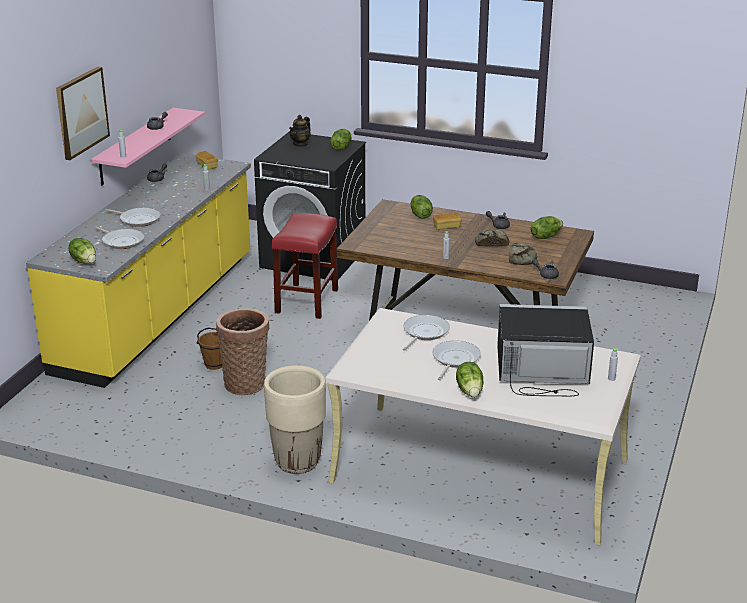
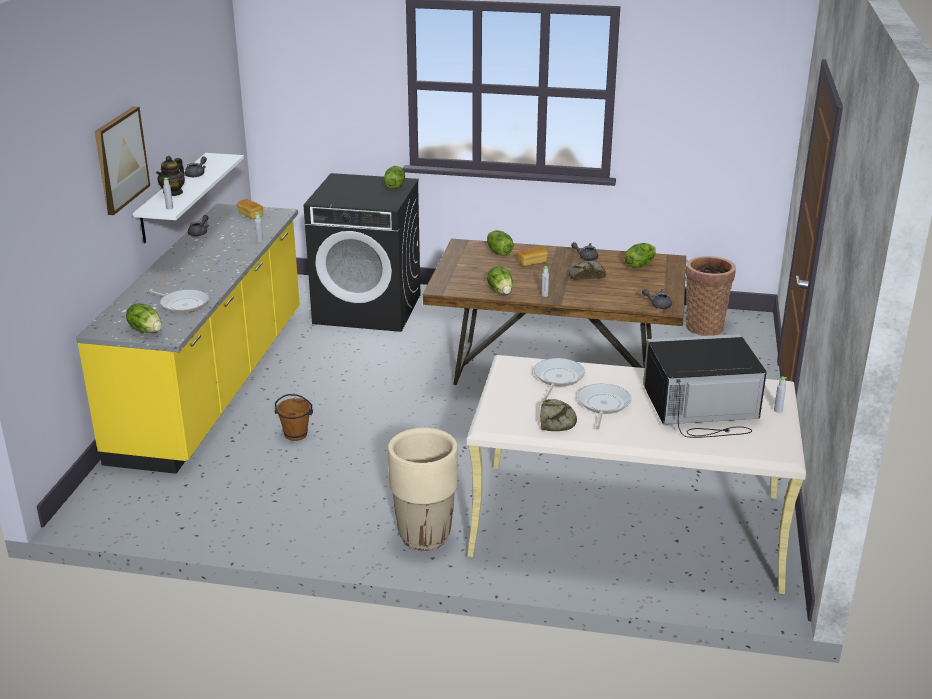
camera: 10 degrees left, 0 degrees up
(135, 146) = (173, 197): pink shelf -> white shelf
(138, 219) = (193, 279): frying pan -> none
(246, 382) = (337, 452): basket -> basket (704, 326)
(300, 144) = (349, 185): teapot -> teapot (173, 192)
(306, 301) = (375, 355): red stool -> none
(470, 390) = (634, 438): lettuce -> lettuce (501, 291)
(522, 258) = (625, 289): bread -> bread (556, 420)

